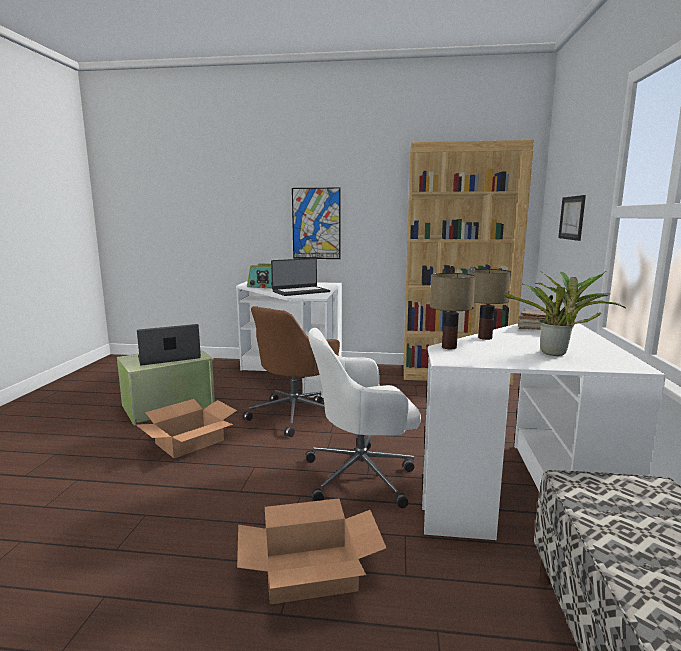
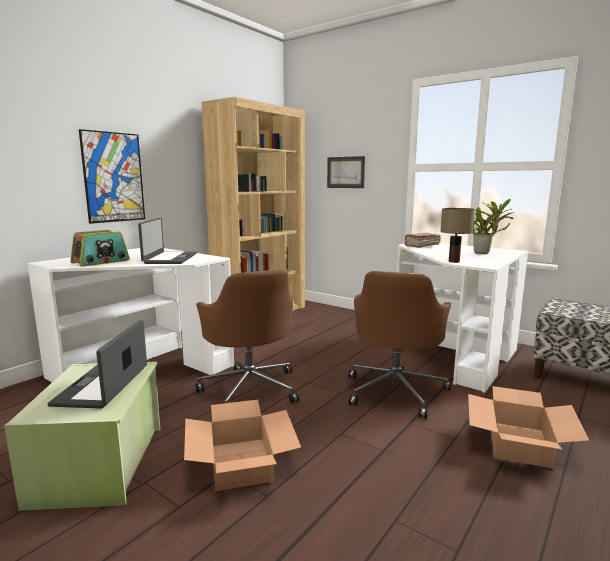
camera: 60 degrees left, 0 degrees up
(362, 475) = (395, 390): white office chair -> brown office chair
(484, 338) = (435, 254): table lamp -> none

